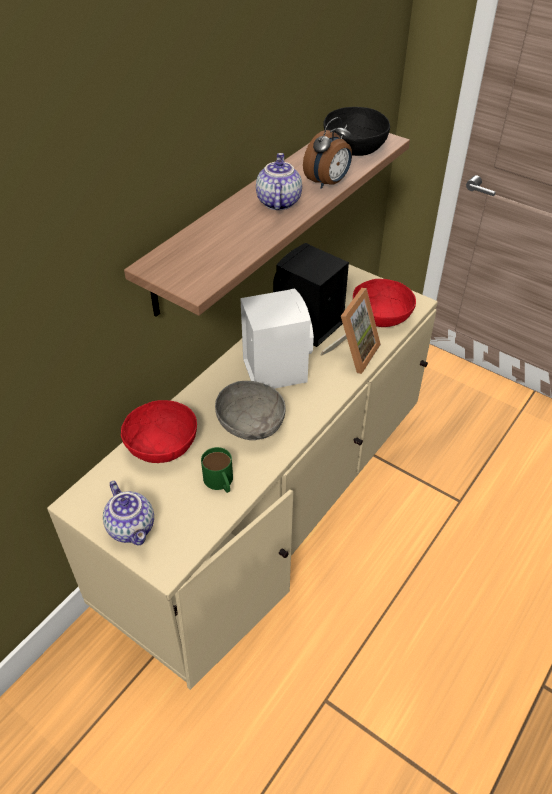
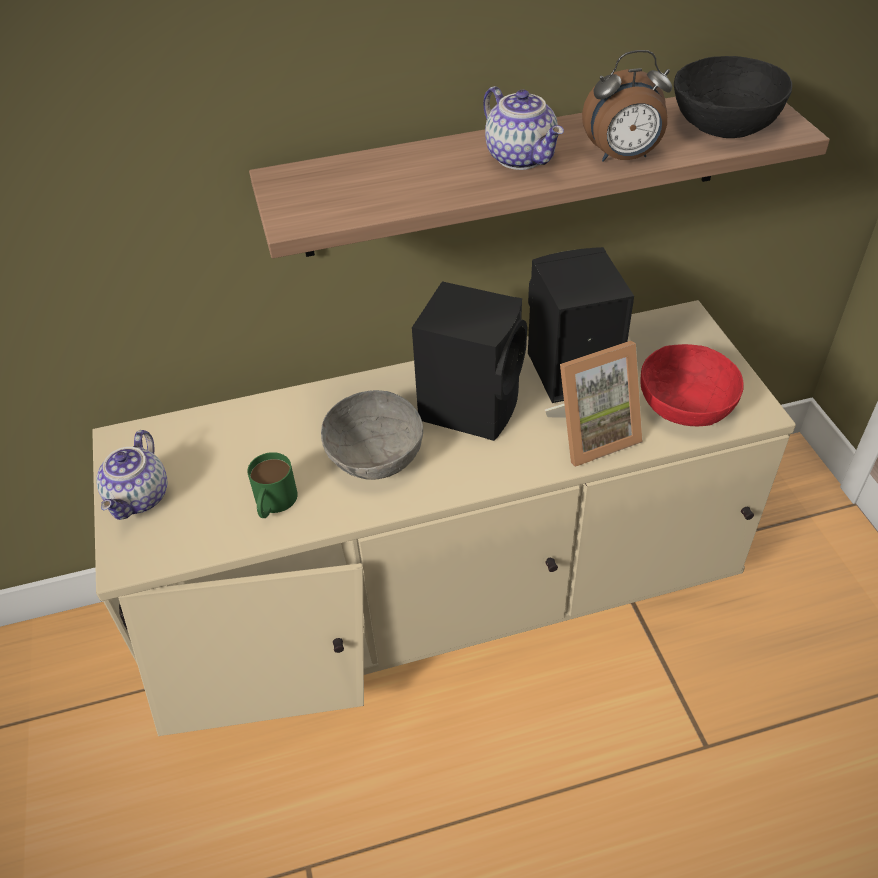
camera: 40 degrees right, 0 degrees up
(162, 445) = (259, 426): red bowl -> none
(275, 369) = (472, 405): white speaker -> black speaker
(277, 202) = (522, 158): teapot -> teapot turned 105 degrees clockwise

